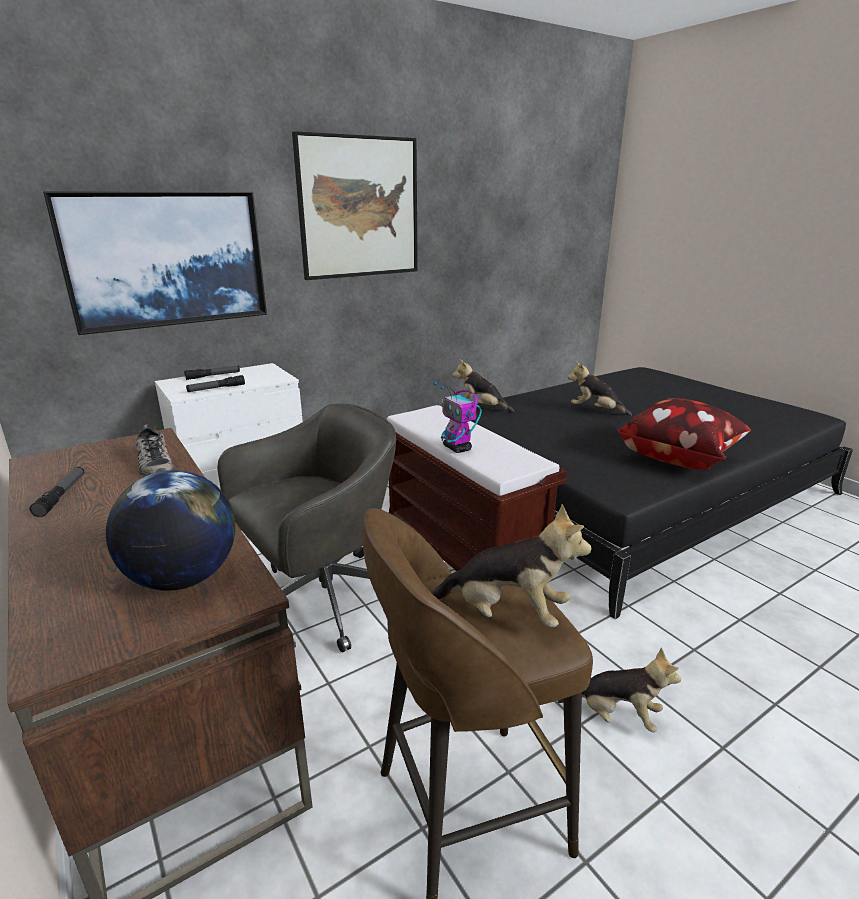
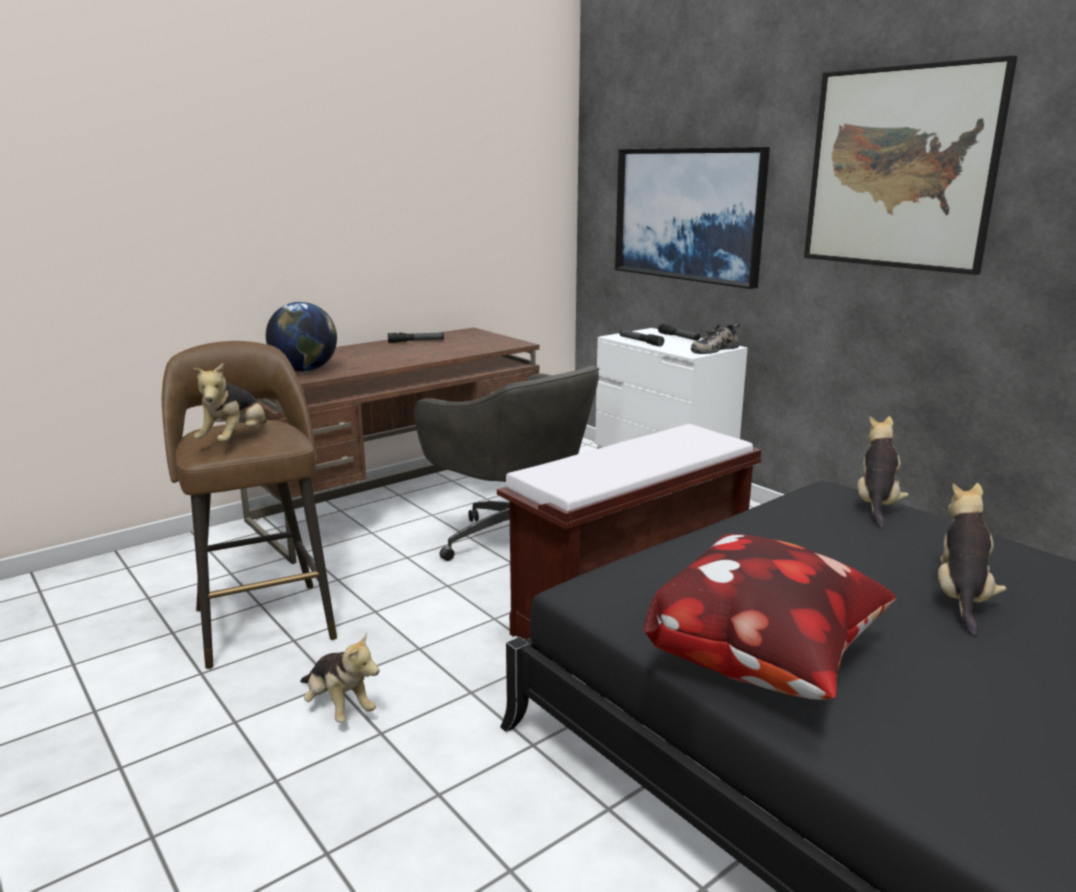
camera: 85 degrees right, 5 degrees down
(153, 465) = (463, 349): shoe -> shoe (714, 349)
(457, 448) = (598, 454): toy robot -> none
(616, 715) = (338, 707): plush toy -> plush toy turned 60 degrees counterclockwise

